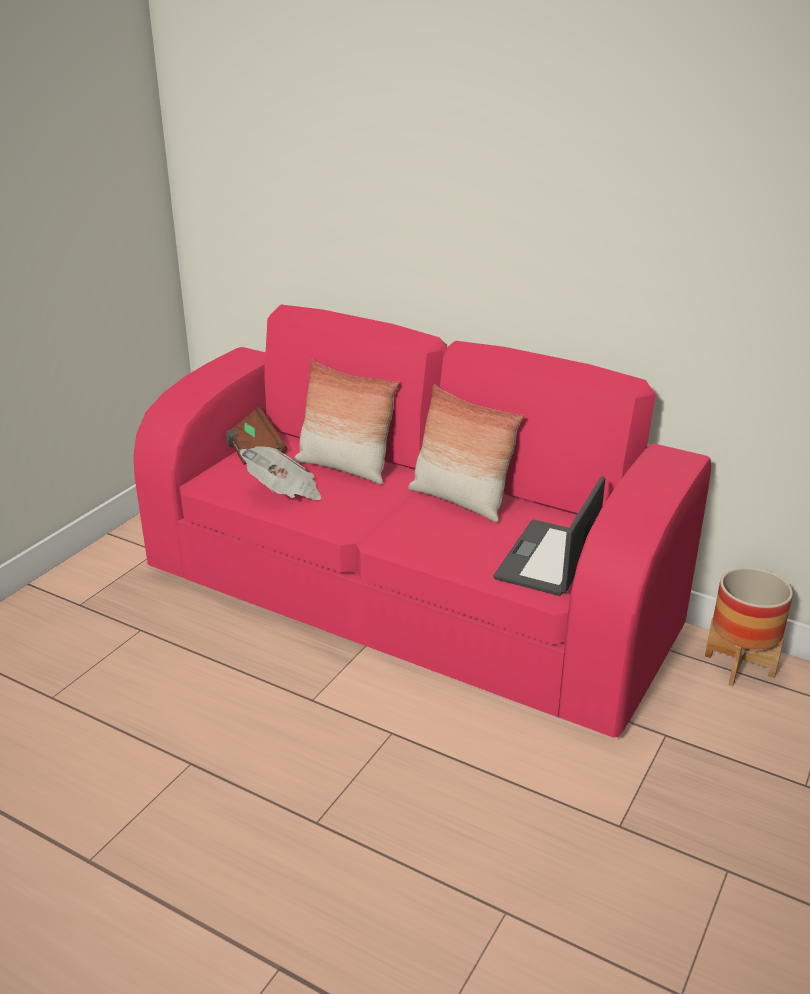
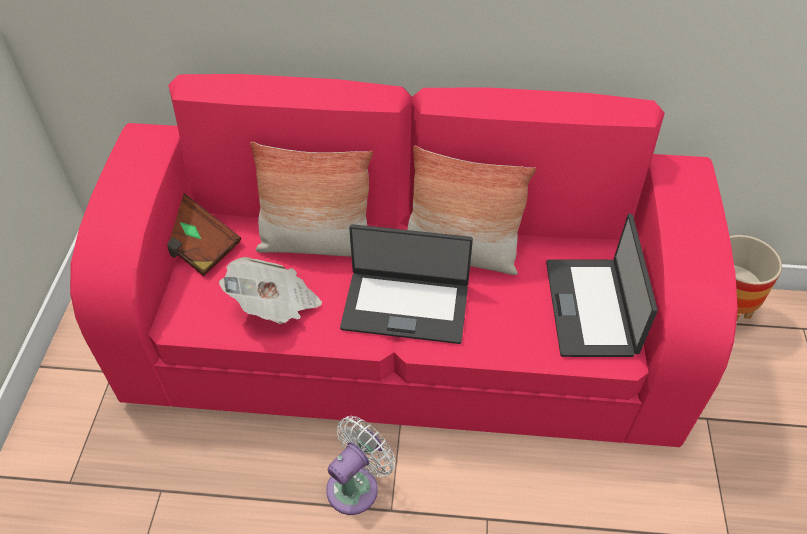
camera: 25 degrees left, 20 degrees up
(295, 675) = (356, 485): none -> white fan
(386, 518) = (405, 306): none -> laptop

